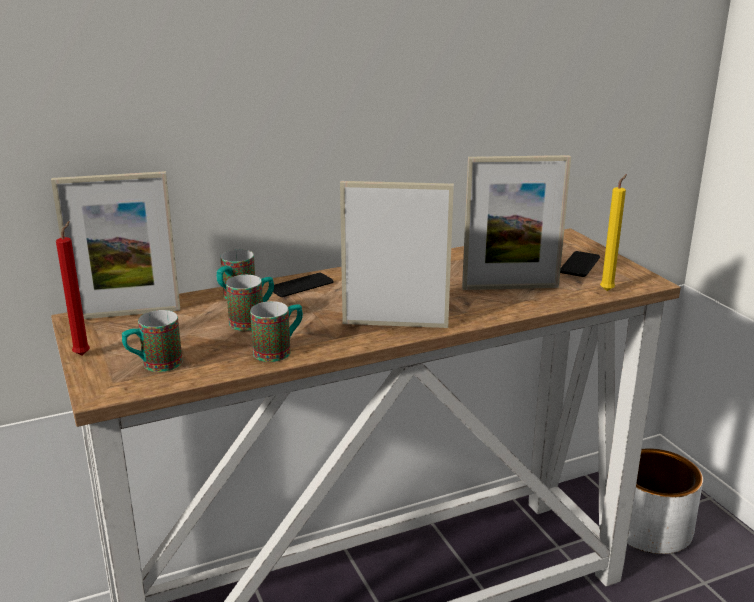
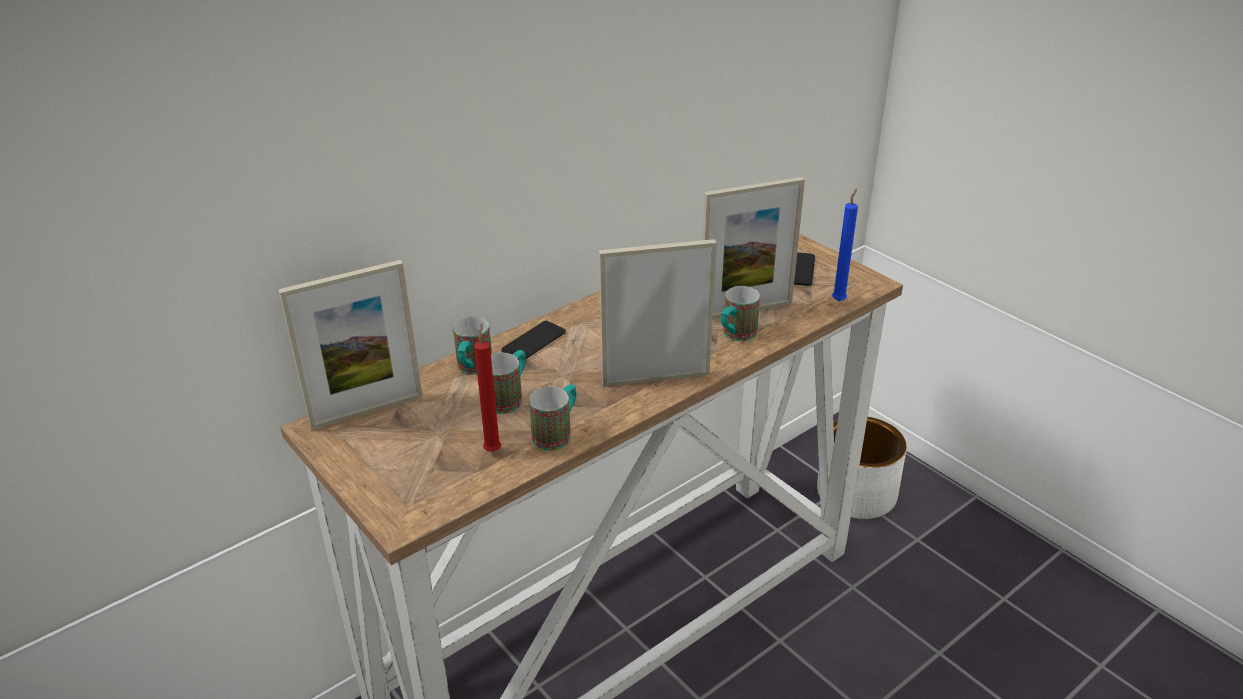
camera: 15 degrees left, 10 degrees up
(83, 354) = (352, 475): red candle -> red candle (493, 449)
(154, 365) = (438, 476): mug -> mug (735, 335)
(608, 290) = (839, 300): yellow candle -> blue candle

